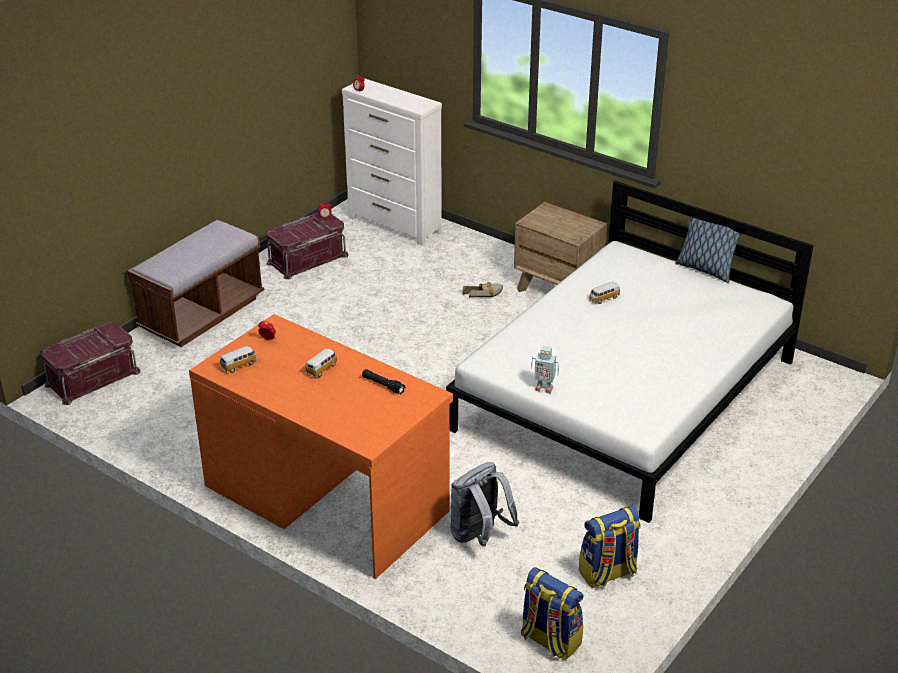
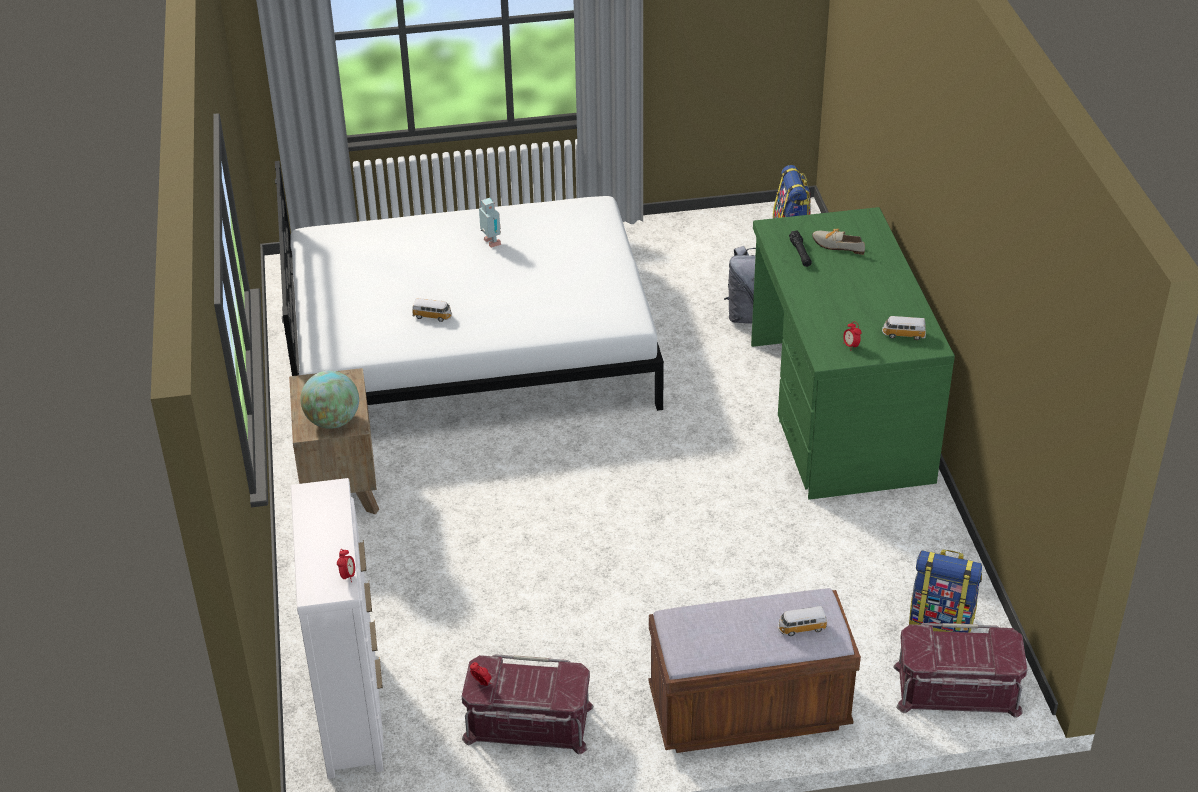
camera: 135 degrees left, 5 degrees up
(322, 368) = (833, 293): toy car -> toy car (801, 628)
(326, 497) = (837, 412): orange desk -> green desk
(485, 294) = (414, 529): shoe -> shoe (835, 245)
(543, 217) = (333, 421): none -> globe
(543, 388) = (616, 273): toy robot -> toy robot (491, 243)
(607, 573) = (696, 247): backpack -> backpack (941, 622)
(705, 269) = (295, 292): pillow -> none

